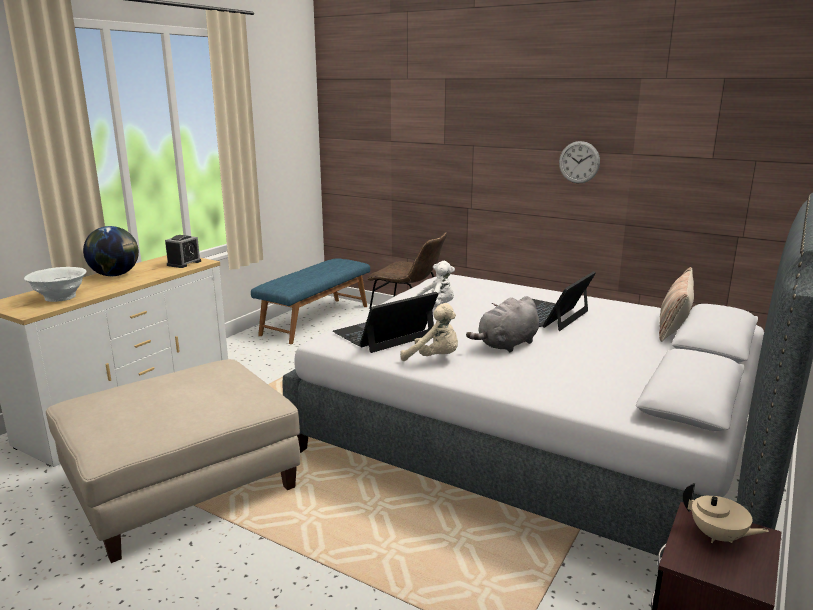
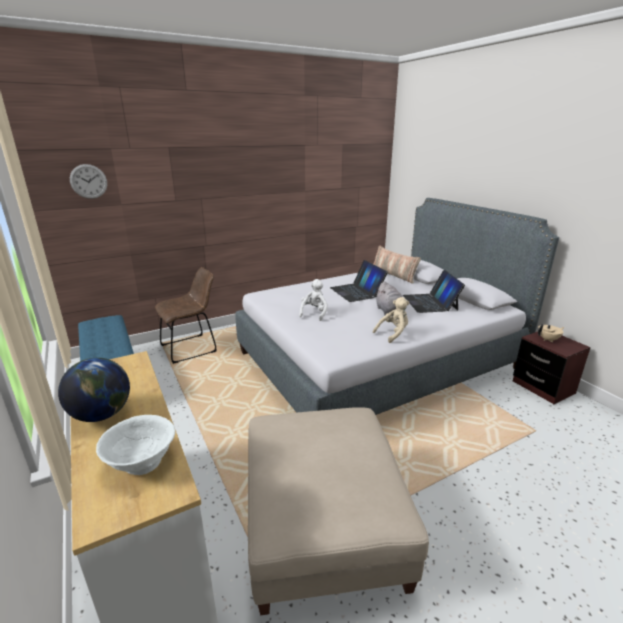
camera: 60 degrees left, 5 degrees up
(184, 263) = (124, 368): alarm clock -> none
(384, 334) = (342, 337): laptop -> laptop (430, 302)
(579, 162) = (277, 200): wall clock -> wall clock (88, 181)

